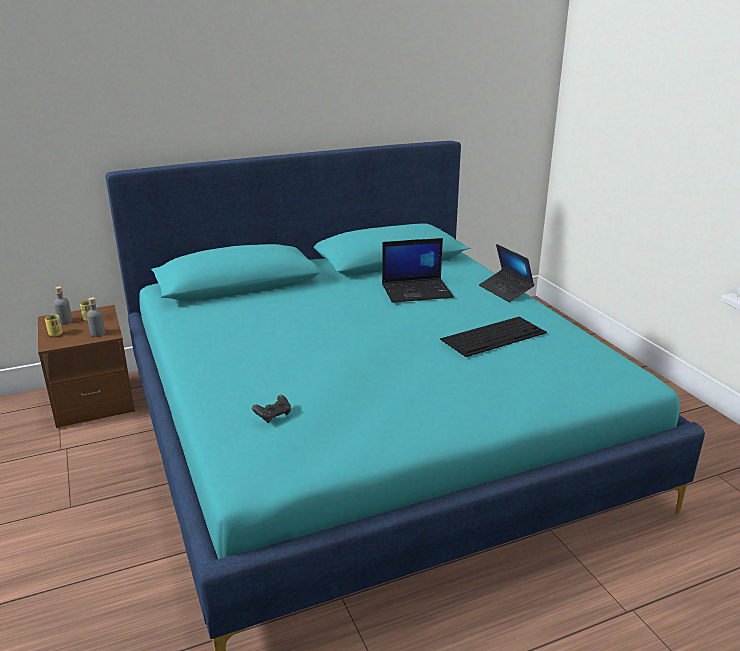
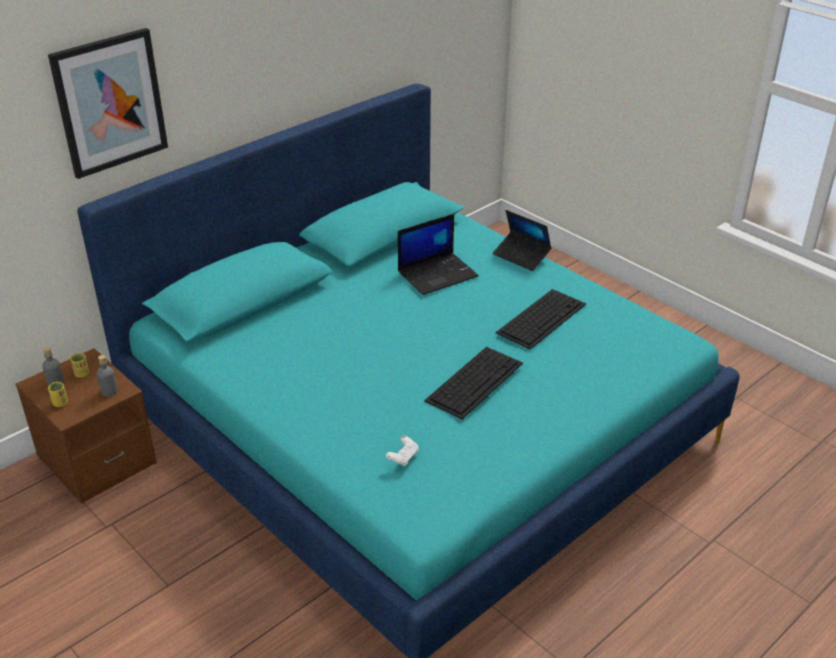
camera: 20 degrees left, 10 degrees up
(146, 88) = (110, 102): none -> picture
(273, 415) = (403, 457): black game controller -> white game controller
(391, 370) = (475, 381): none -> keyboard

